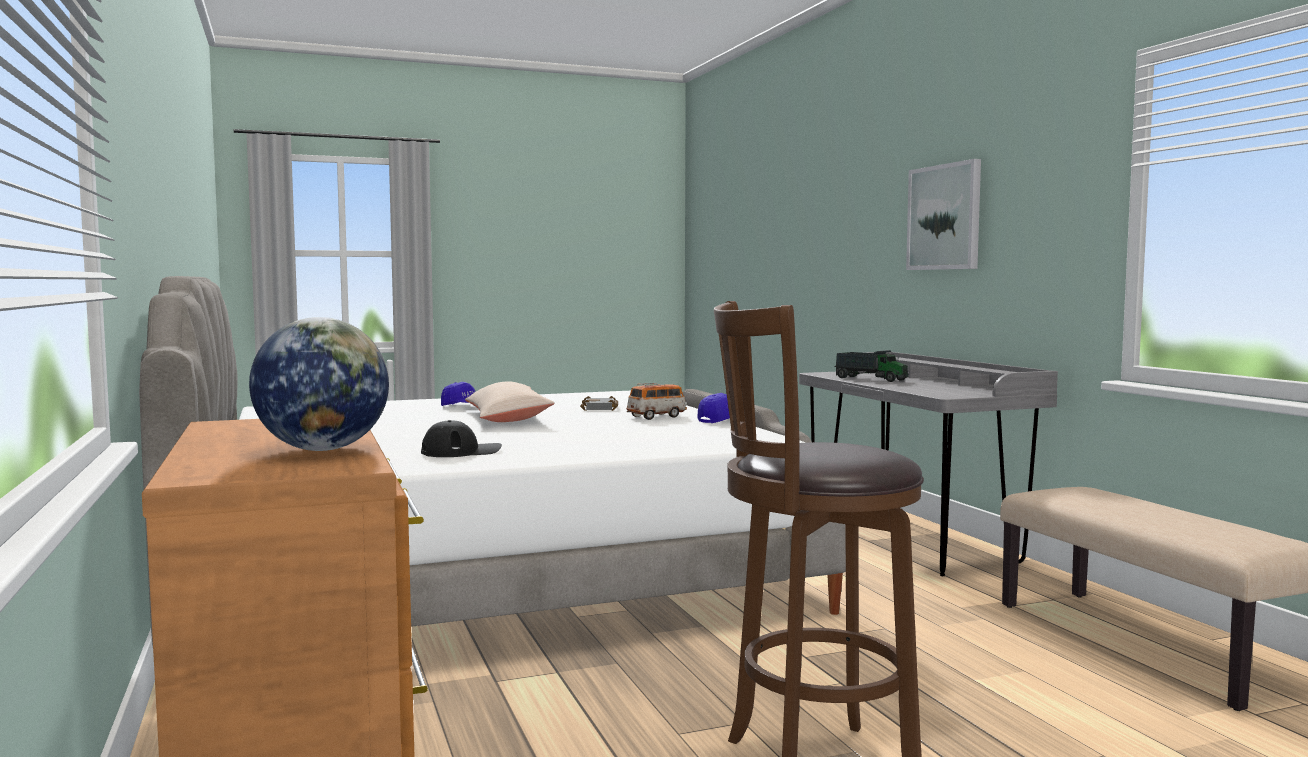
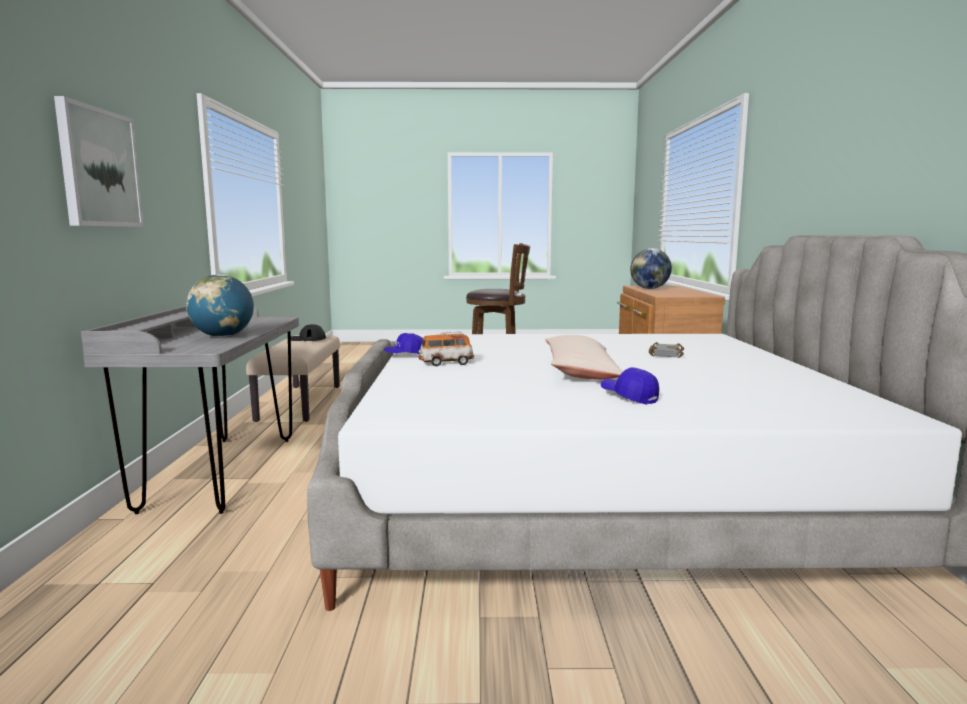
camera: 160 degrees left, 5 degrees up
(461, 452) = (615, 342): black cap -> black cap (307, 339)
(601, 408) = (475, 380): grey book -> grey book (664, 354)
(871, 379) = (223, 336): toy truck -> globe

